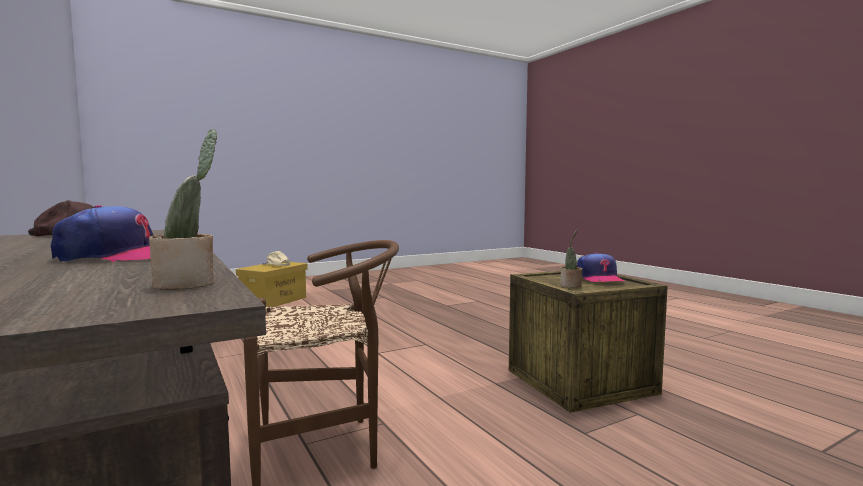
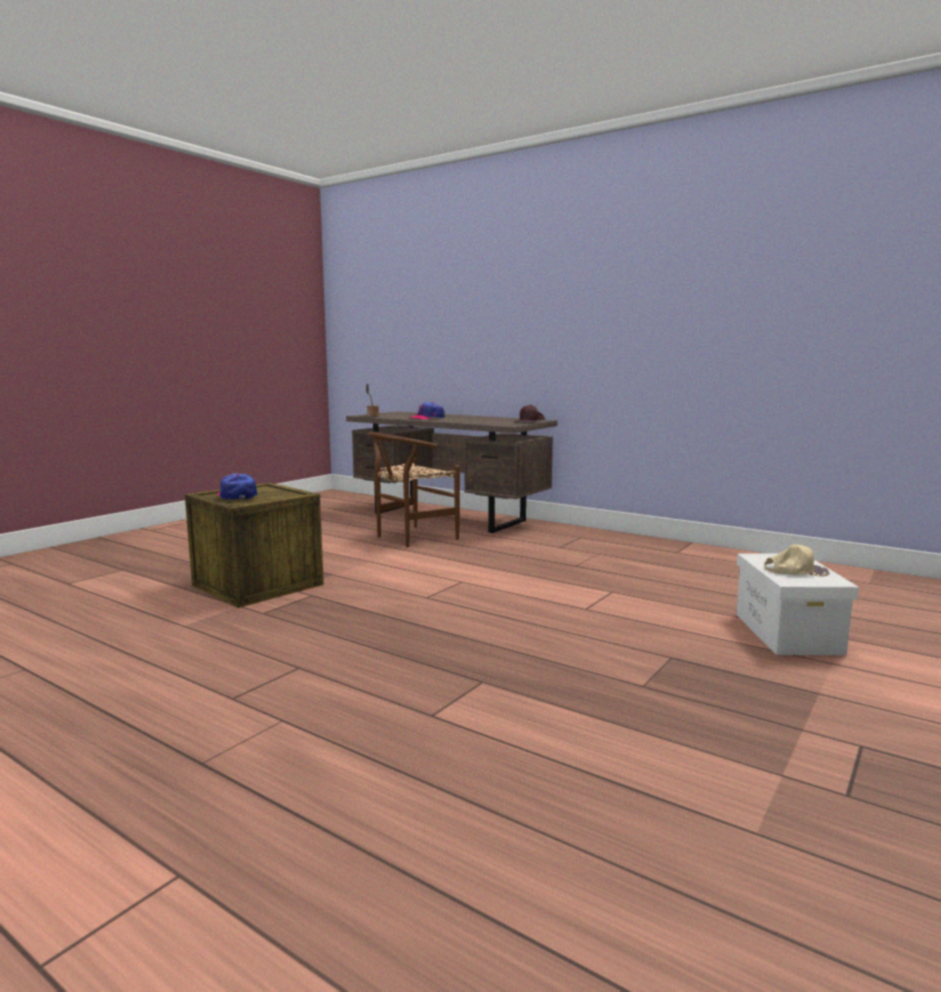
camera: 155 degrees right, 5 degrees up
(273, 301) = (786, 632): yellow storage box -> white storage box
(571, 286) = (268, 487): potted plant -> none

